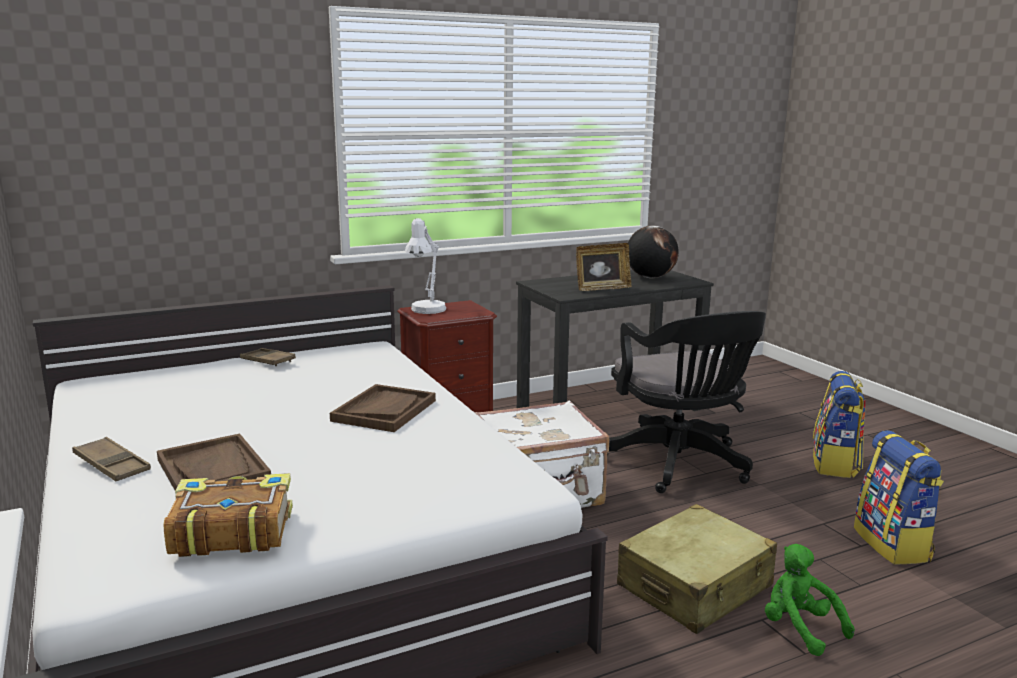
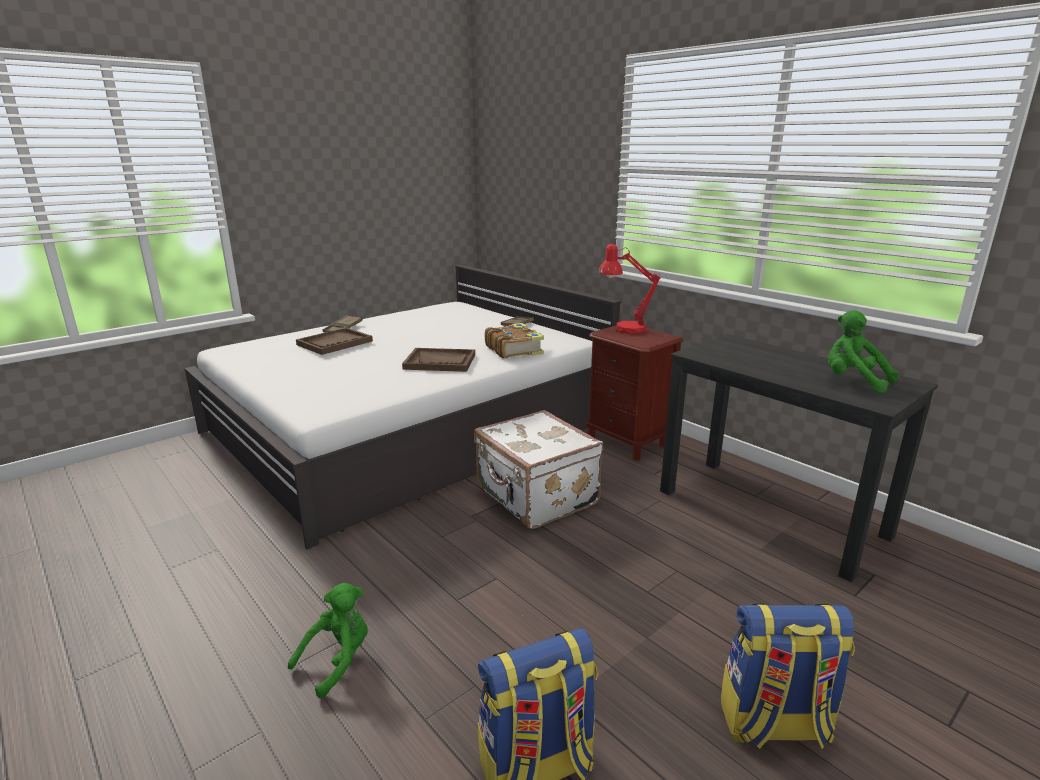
camera: 75 degrees right, 5 degrees up
(230, 531) = (262, 358): book -> book (514, 349)
(426, 311) = (623, 329): white table lamp -> red table lamp
(602, 288) = (751, 364): picture frame -> none
(650, 277) = (853, 381): globe -> green plush toy
(679, 465) = (654, 571): black office chair -> none
(695, 586) = (401, 591): beige suitcase -> none

